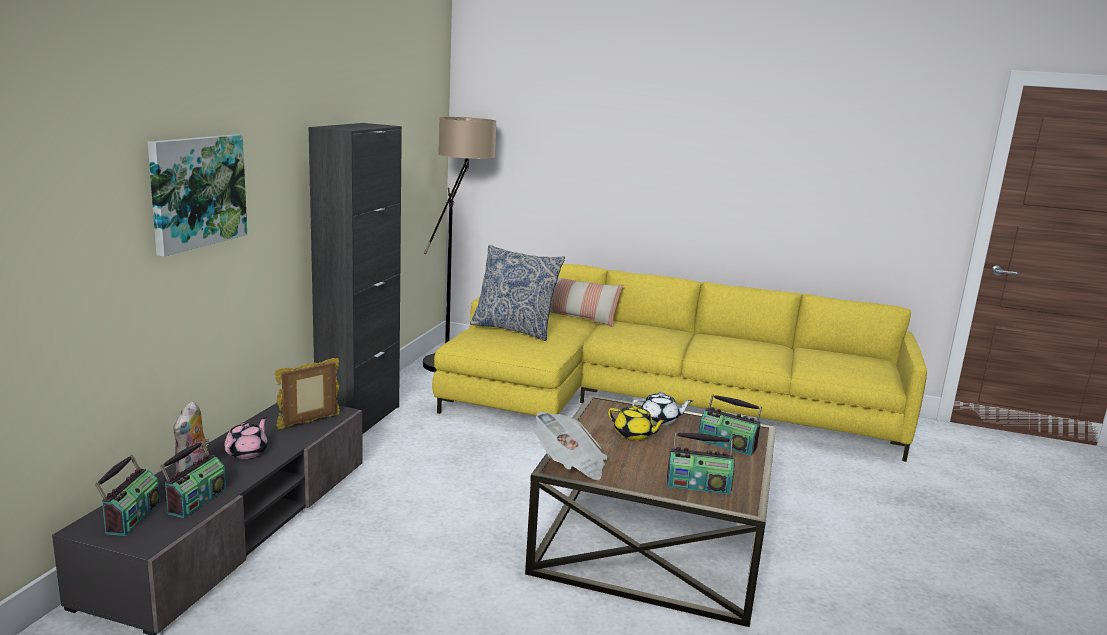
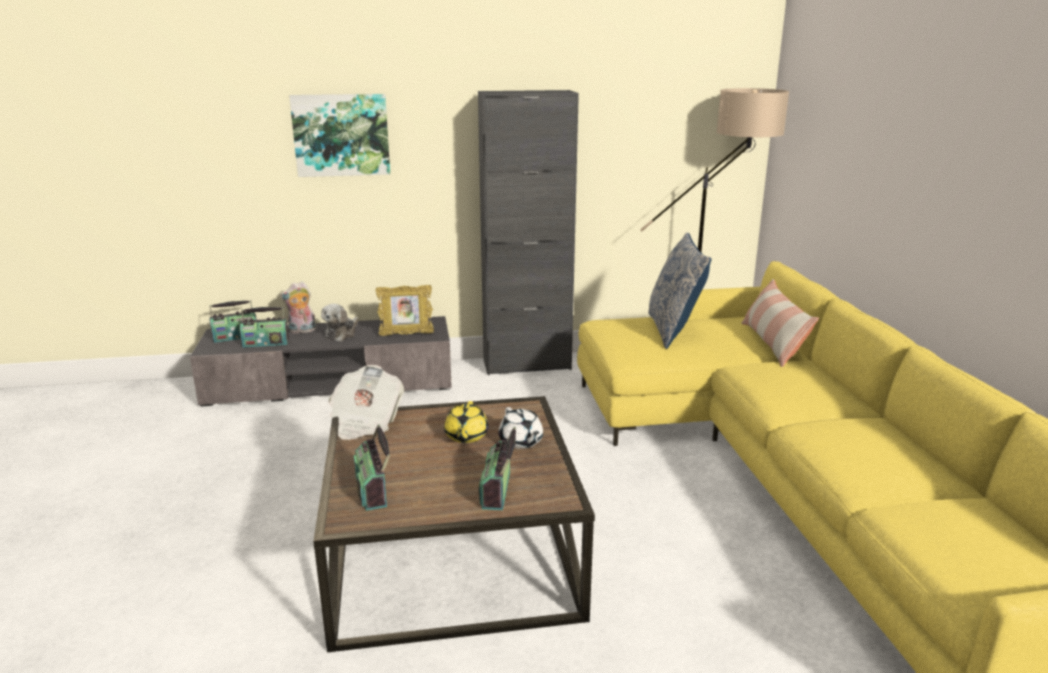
camera: 65 degrees right, 5 degrees up
(247, 452) = (341, 334): pink teapot -> plush toy
(309, 423) = (406, 334): picture frame -> picture frame turned 150 degrees clockwise

